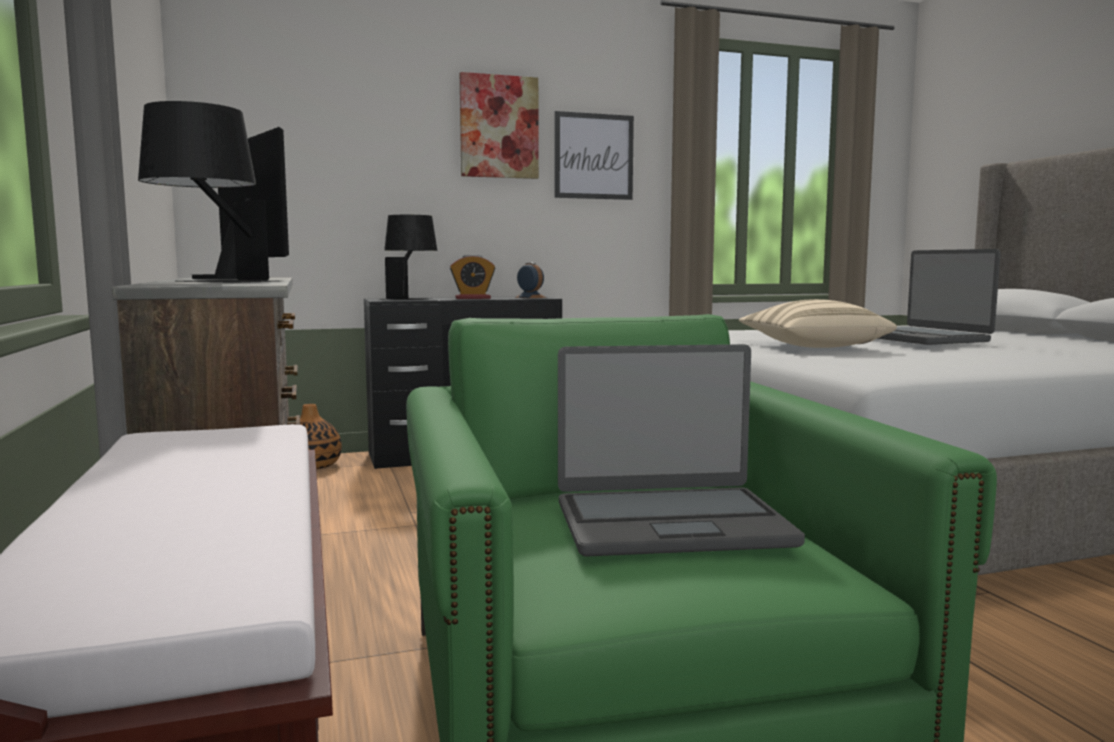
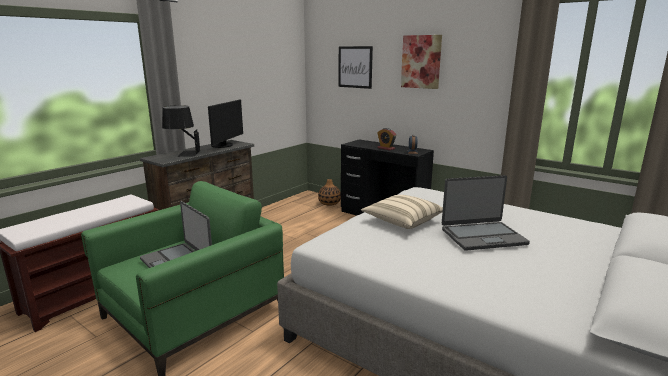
camera: 55 degrees right, 10 degrees up
(410, 298) = (367, 143): black table lamp -> none
(593, 156) = (470, 76): picture -> picture (355, 67)
(918, 338) = (482, 236): laptop -> laptop turned 135 degrees counterclockwise

